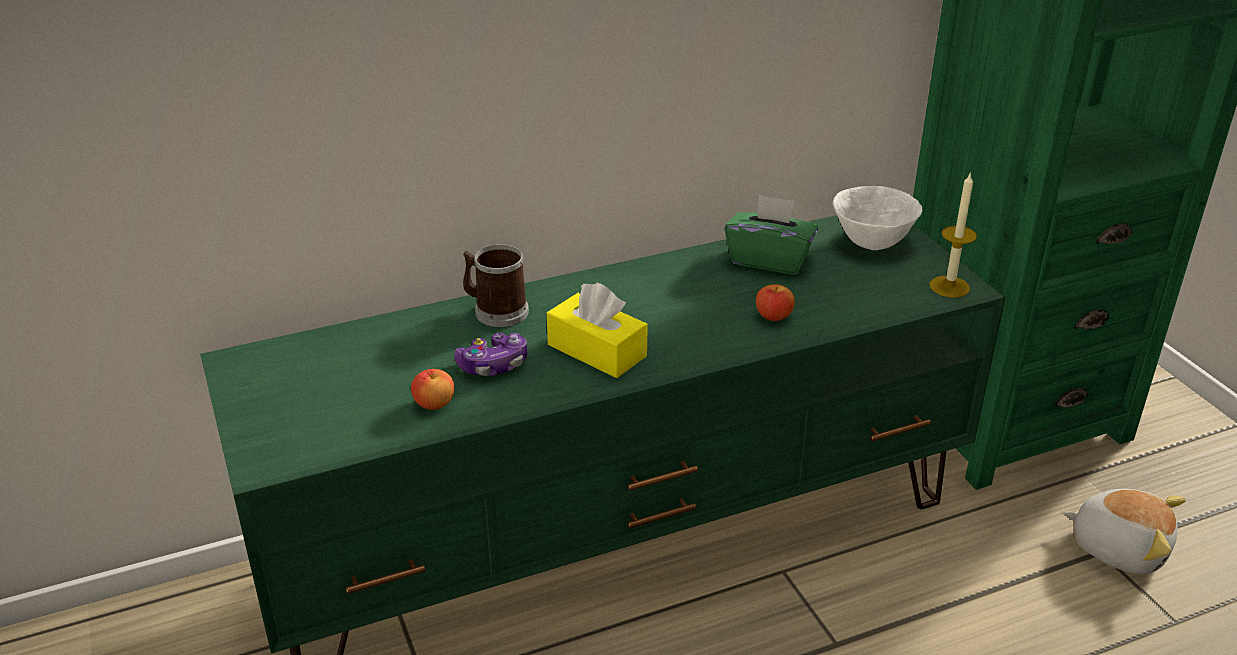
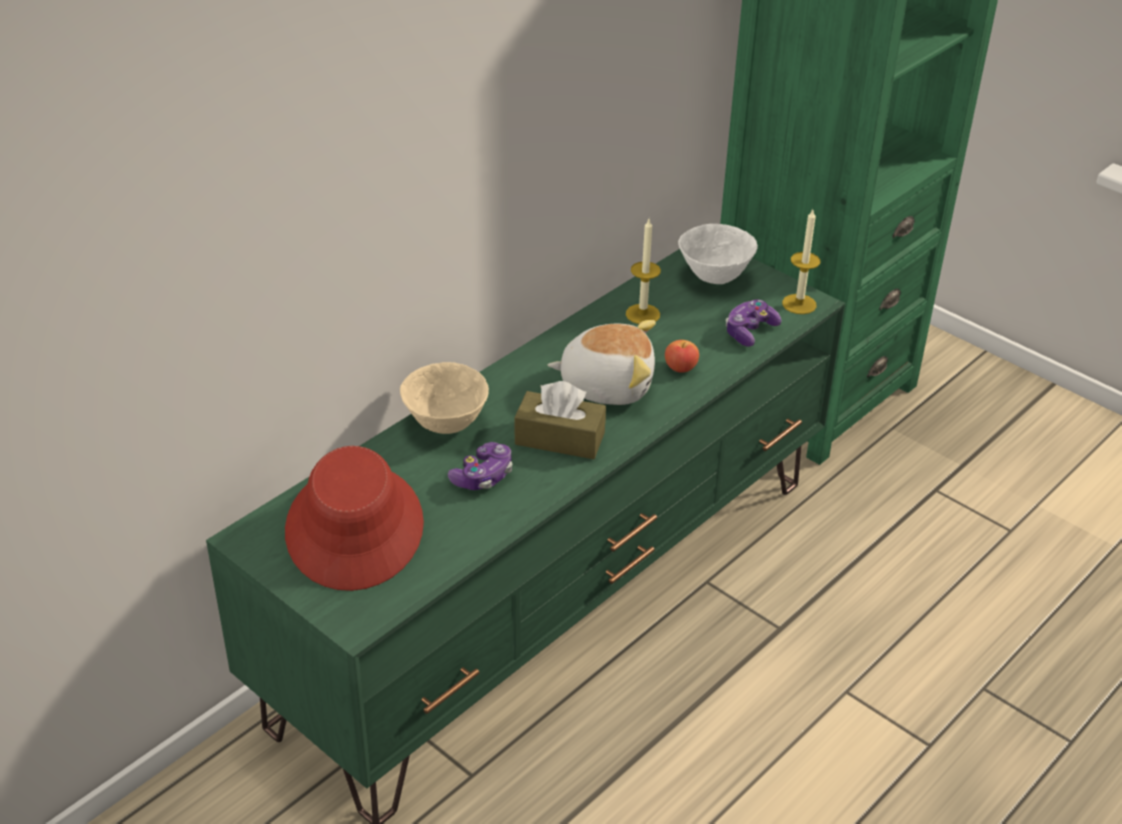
camera: 25 degrees left, 5 degrees up
(336, 379) = (355, 528): none -> red hat
(434, 404) = (460, 526): apple -> none
(496, 311) = (445, 424): mug -> beige bowl
(597, 350) = (559, 438): yellow tissue box -> brown tissue box
(769, 260) = (642, 314): green tissue box -> candle
(875, 300) = (750, 331): none -> game controller
(1119, 547) = (946, 482): plush toy -> plush toy (606, 385)

